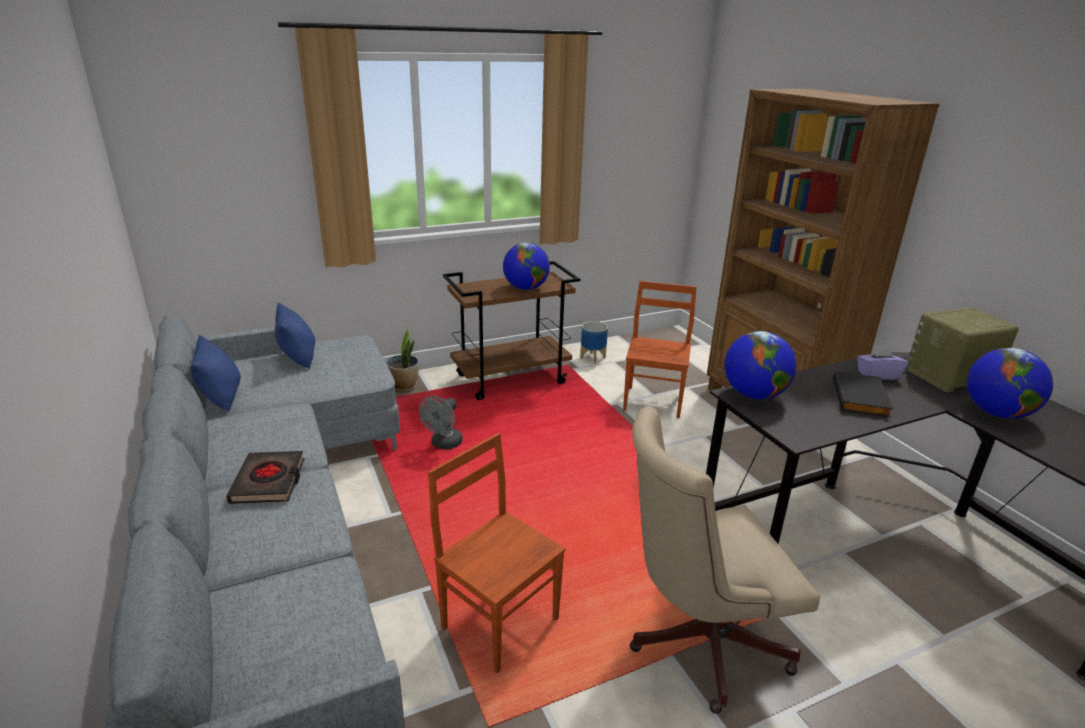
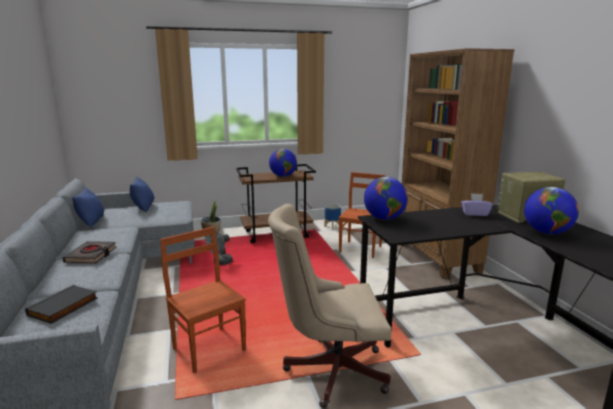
camera: 10 degrees right, 10 degrees down
(861, 398) = (455, 222): black book -> black book (64, 307)

